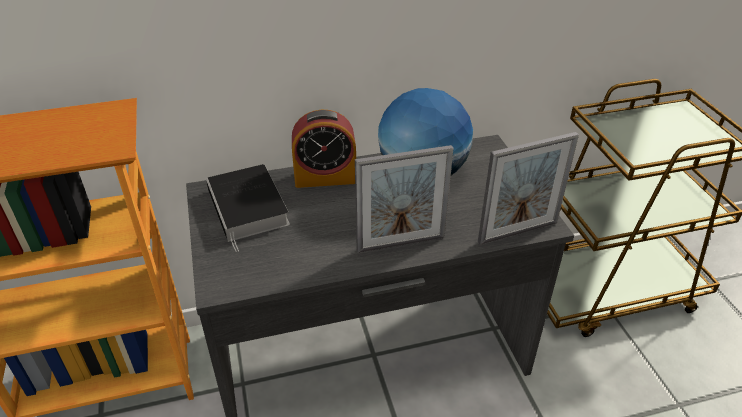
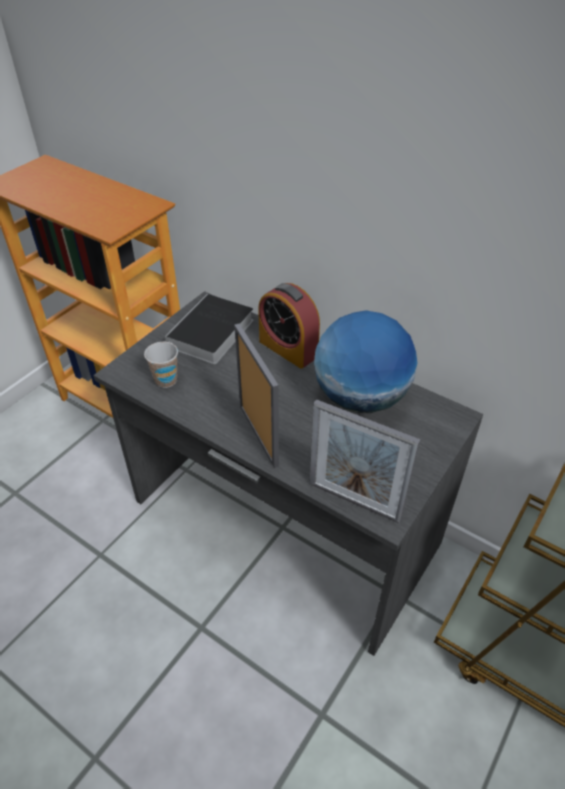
camera: 50 degrees right, 5 degrees up
(270, 263) = (166, 380): none -> cup
(401, 243) = (258, 435): picture frame -> picture frame turned 150 degrees counterclockwise

